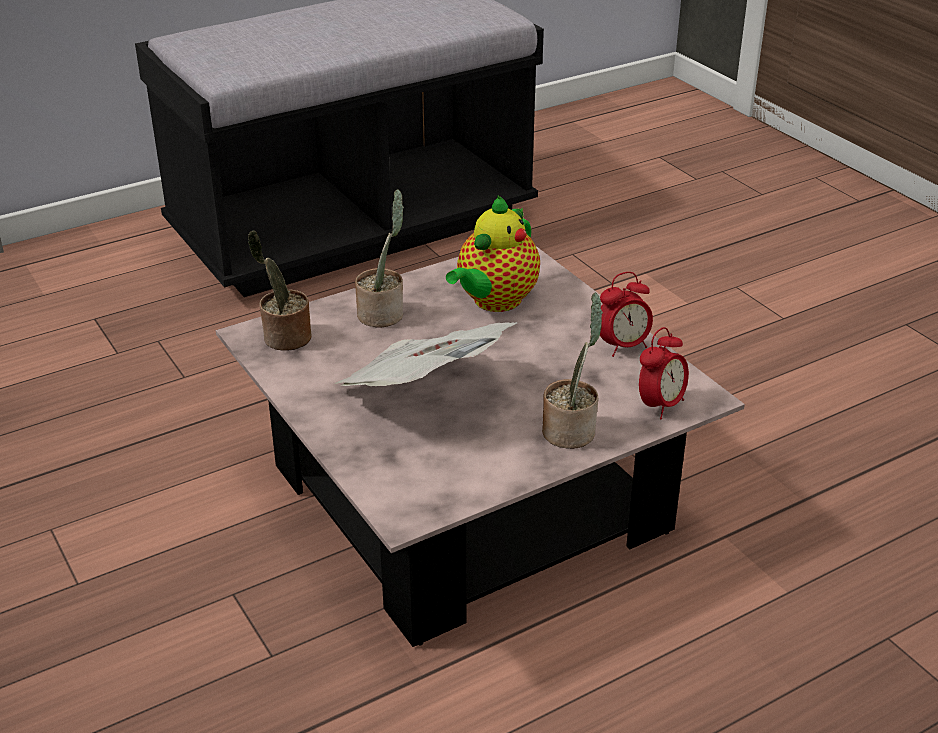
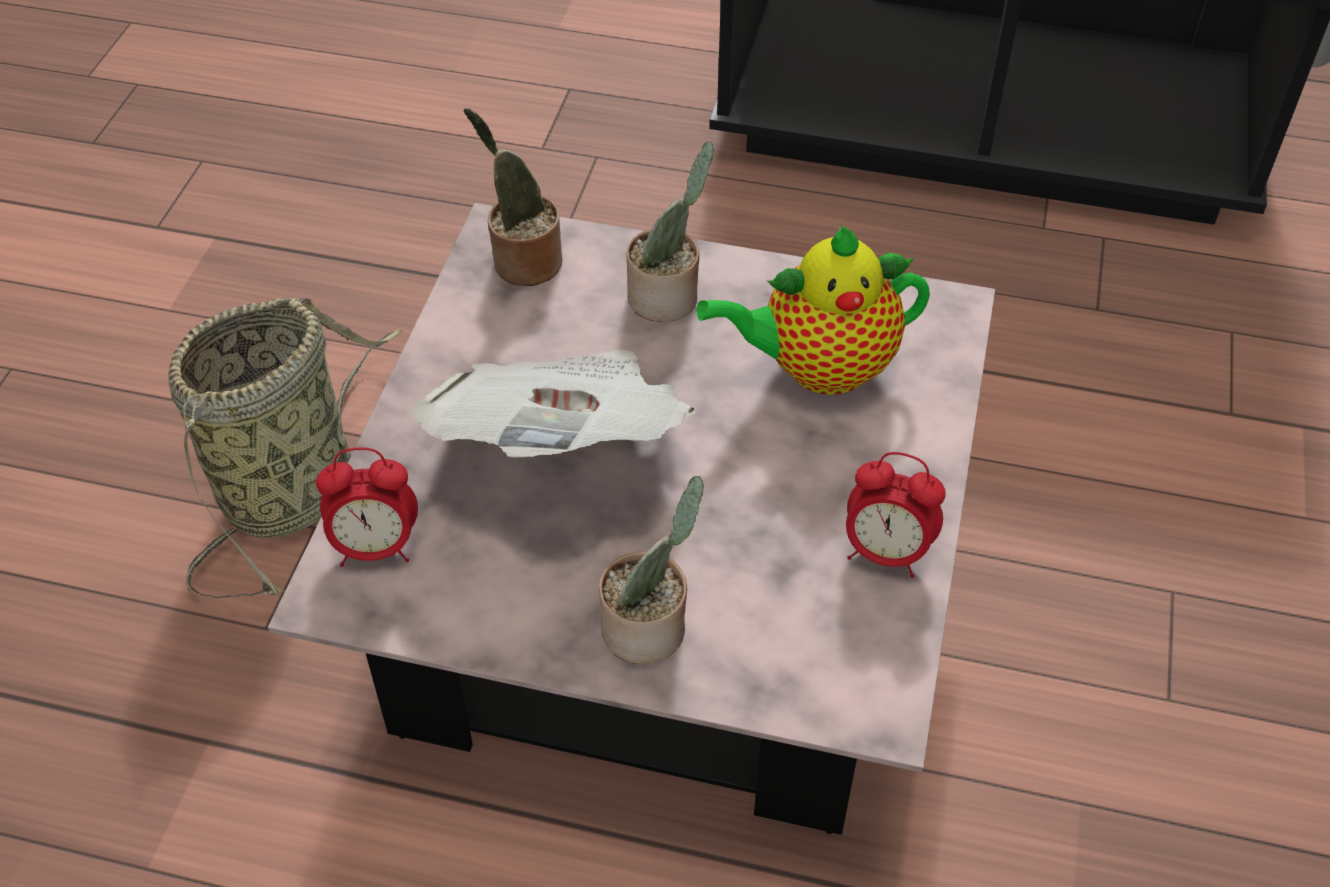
camera: 45 degrees right, 15 degrees up
(193, 584) = (295, 487): none -> basket
(660, 405) = (807, 680): alarm clock -> alarm clock (376, 547)

